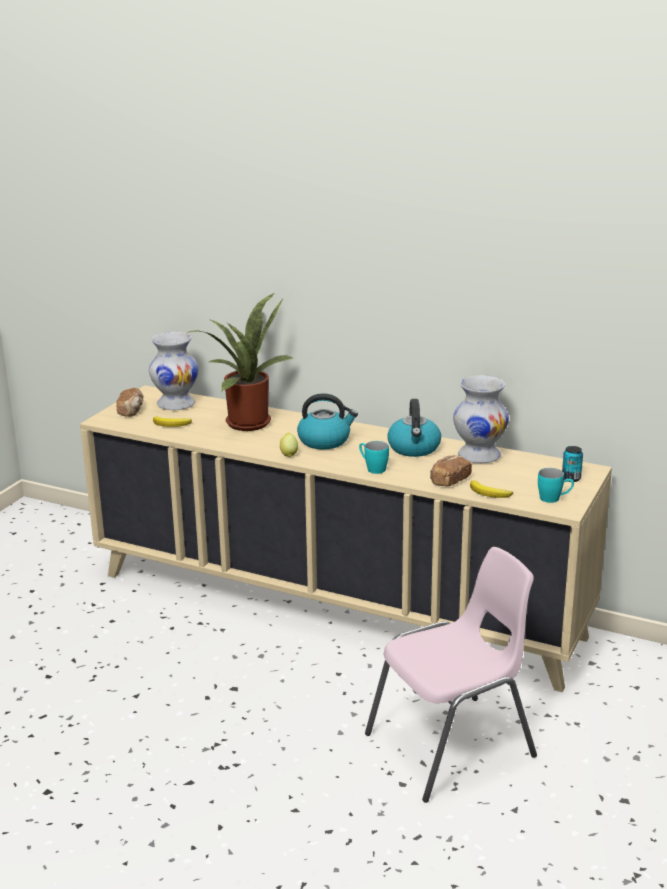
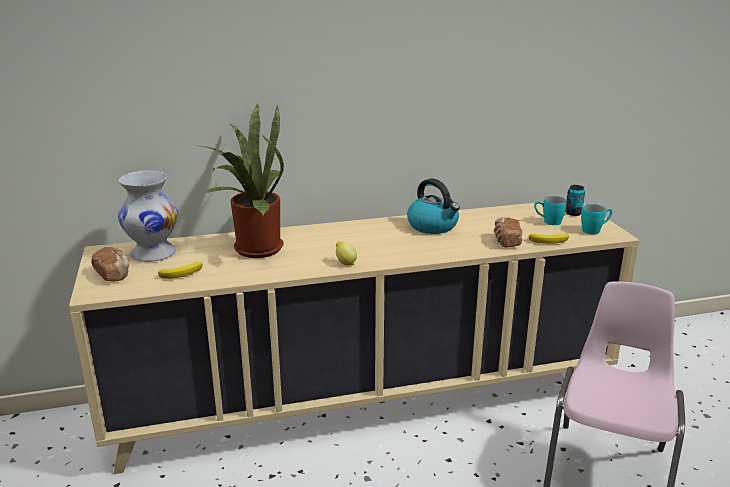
camera: 40 degrees left, 0 degrees up
(325, 441) = (354, 242): kettle -> none
(372, 468) = (434, 251): turquoise mug -> turquoise mug (548, 222)
(479, 456) = (487, 217): white vase -> none

